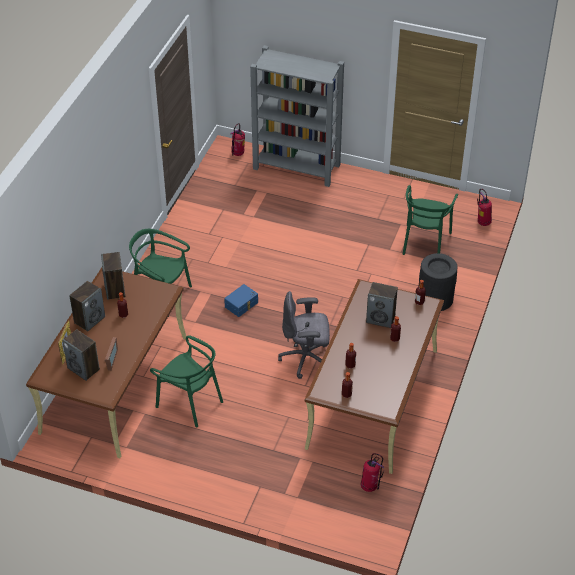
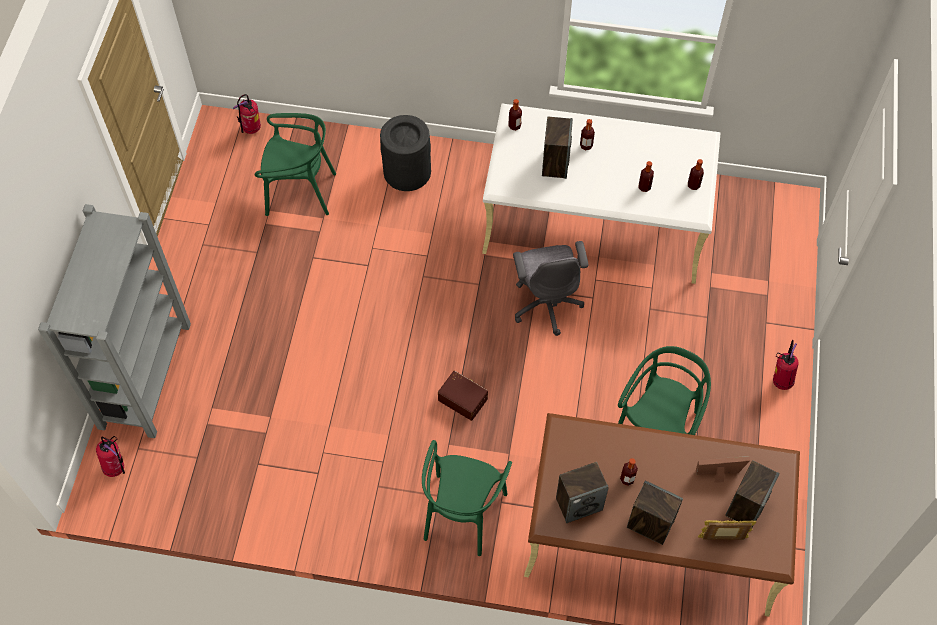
camera: 100 degrees left, 15 degrees up
(242, 305) = (463, 398): blue storage box -> brown storage box
(370, 486) = (729, 210): fire extinguisher -> fire extinguisher (781, 380)
(373, 398) = (595, 221): brown desk -> white desk

